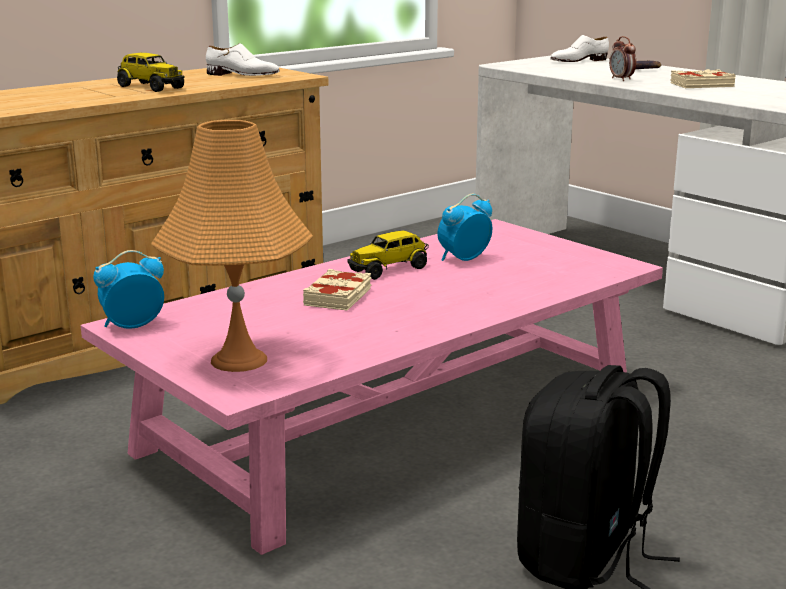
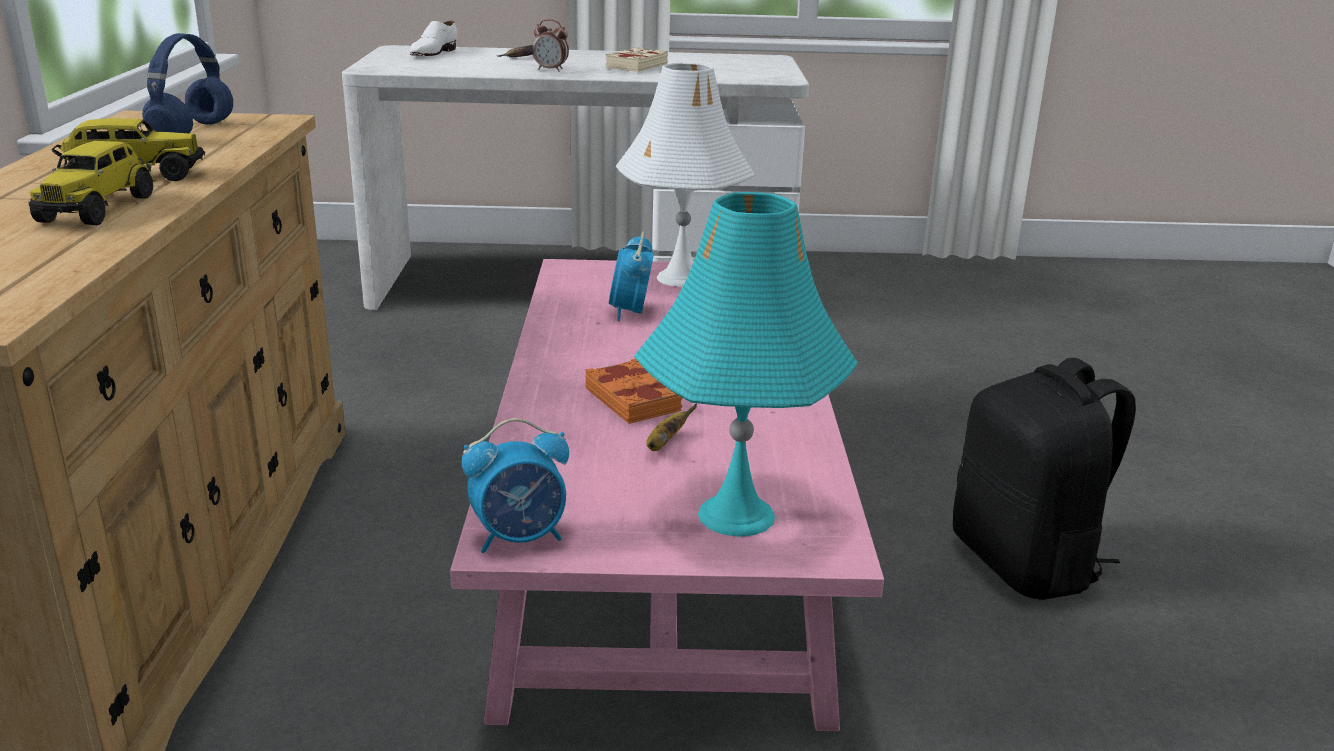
camera: 50 degrees left, 5 degrees up
(132, 326) = (520, 538): alarm clock -> alarm clock turned 120 degrees counterclockwise
(239, 360) = (736, 515): orange table lamp -> turquoise table lamp
(242, 75) = (192, 132): white shoe -> blue headphones
(296, 320) = (665, 443): none -> banana
(339, 297) = (634, 399): beige book -> orange book
(389, 269) = (596, 349): toy truck -> toy truck (97, 209)
(552, 252) = (680, 278): none -> white table lamp

